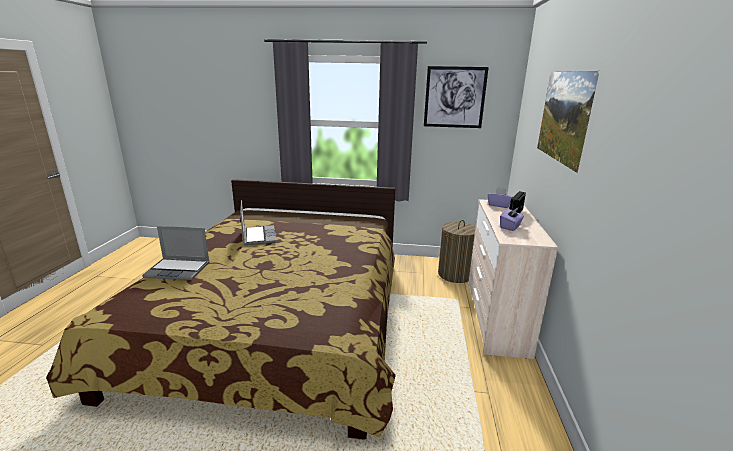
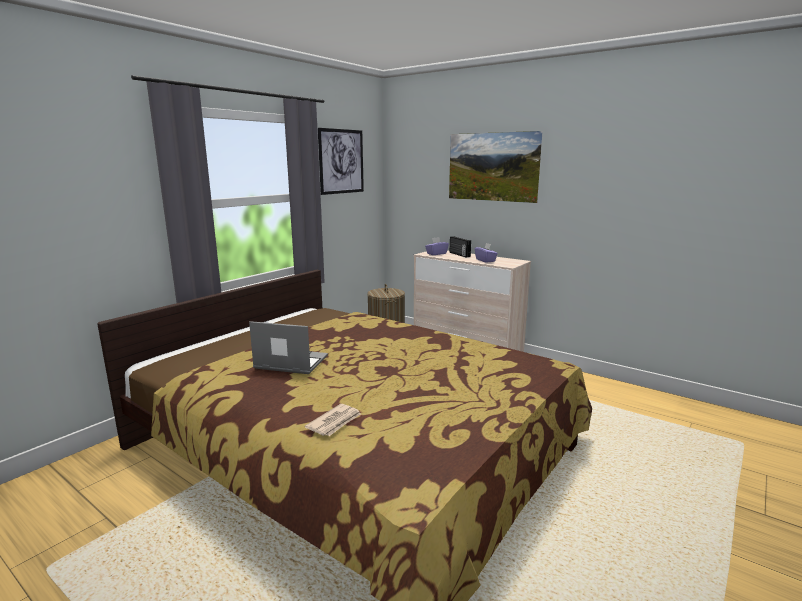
camera: 60 degrees left, 5 degrees down
(179, 270) = (335, 422): laptop -> newspaper

